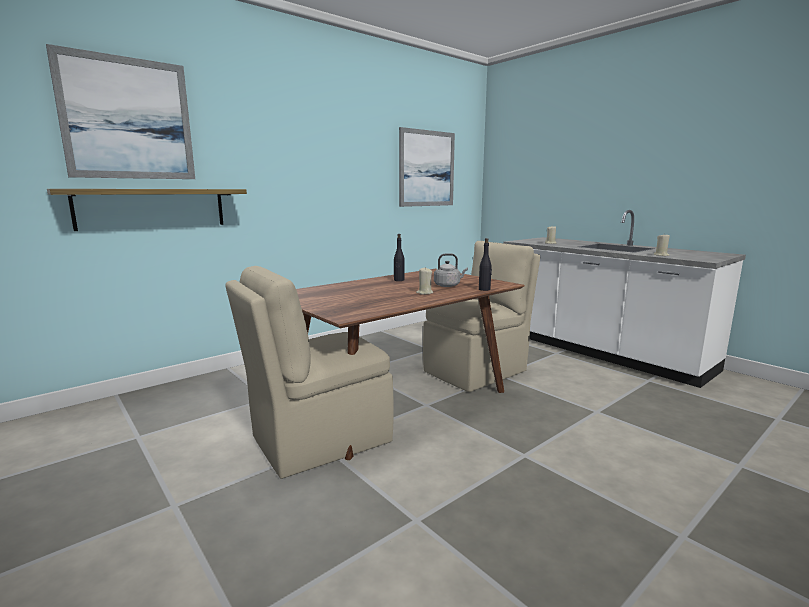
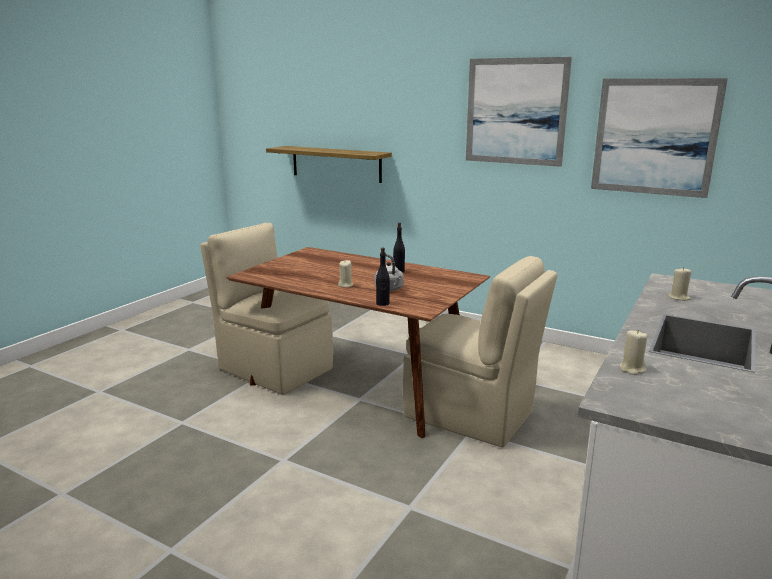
camera: 70 degrees right, 5 degrees up
(128, 119) = (327, 96): picture -> picture (515, 111)

